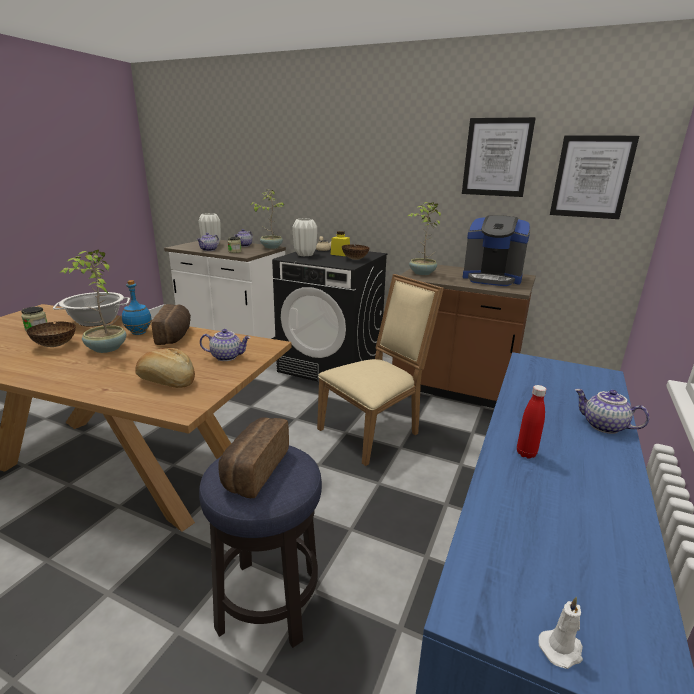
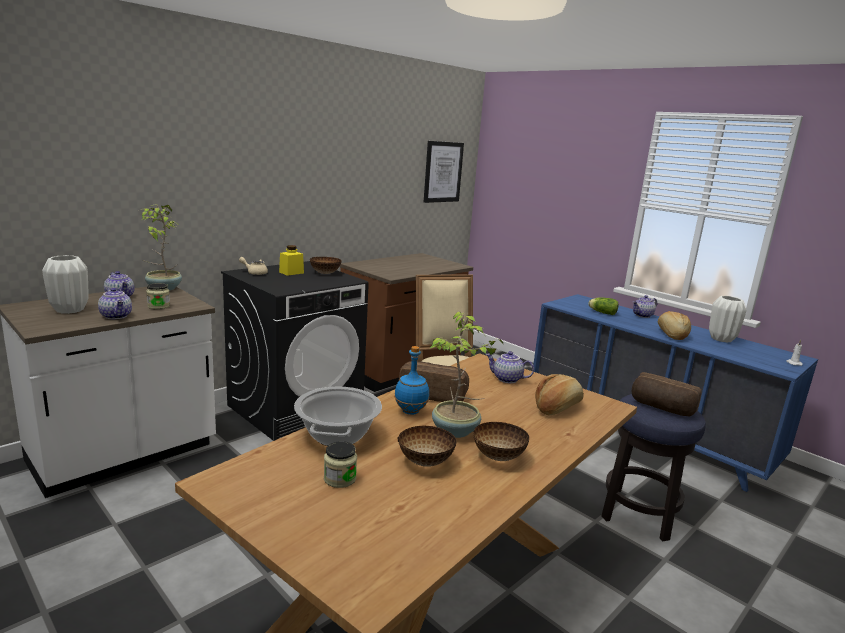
camera: 70 degrees left, 5 degrees down
(61, 365) = (498, 456): none -> bowl
(227, 357) = (507, 379): teapot -> teapot turned 90 degrees counterclockwise
(305, 255) = (274, 282): white vase -> white vase (722, 339)
(421, 273) = (385, 271): potted plant -> none
(492, 279) = (422, 262): coffee machine -> none
(496, 157) = (389, 157): picture -> none
(526, 453) = (671, 334): red bottle -> bread
(548, 391) = (601, 312): none -> lettuce

